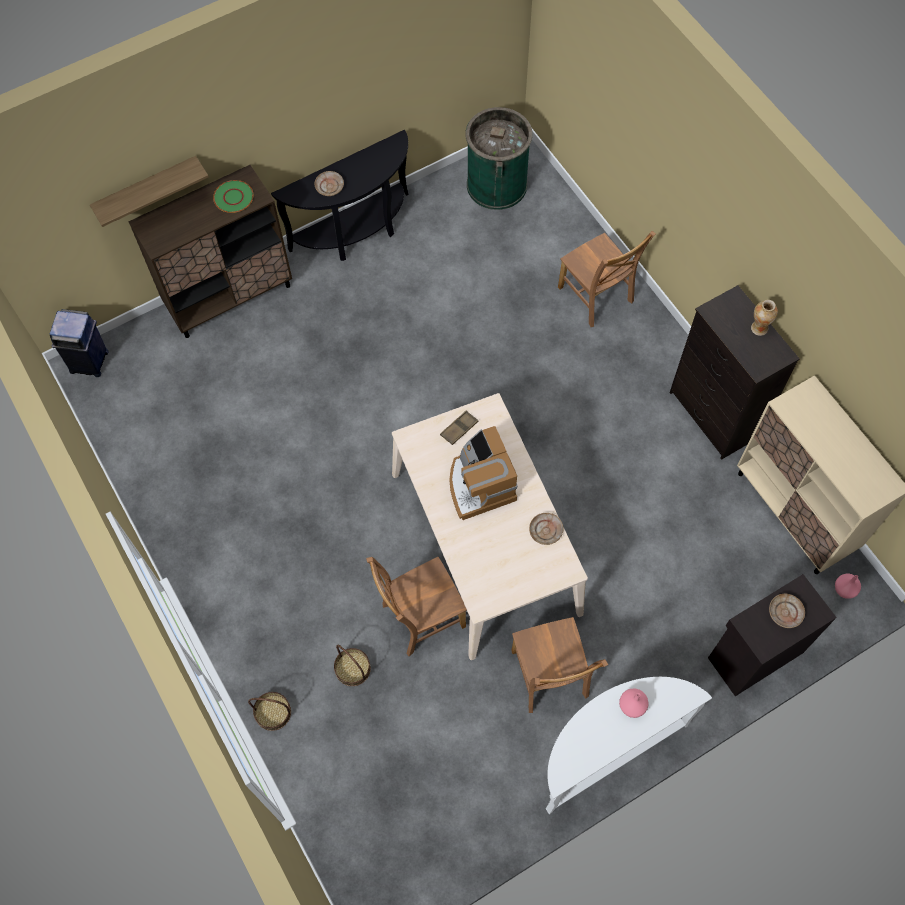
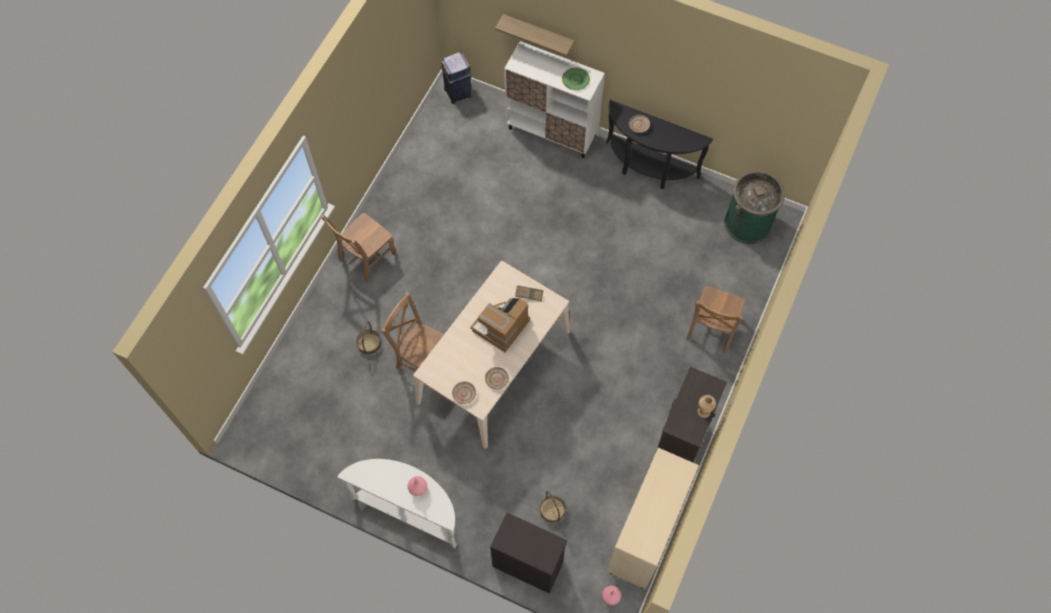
camera: 55 degrees right, 0 degrees up
(230, 296) = (552, 132): brown cabinet -> white cabinet
(273, 712) = (318, 319): basket -> basket (552, 510)
(550, 677) = (434, 452): brown chair -> brown chair (365, 258)
(785, 613) = (533, 542): beige plate -> beige plate (464, 394)

